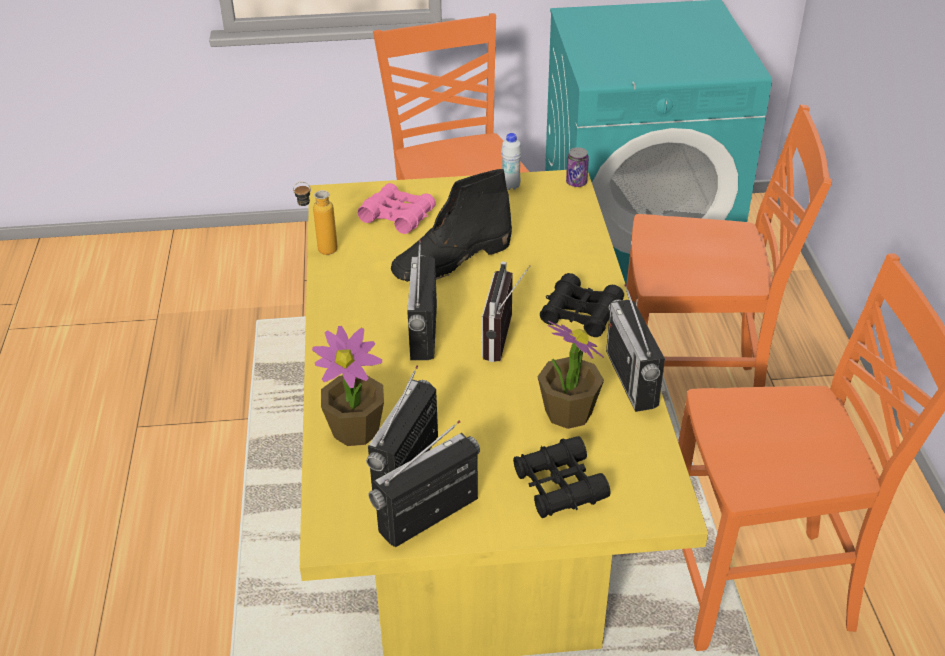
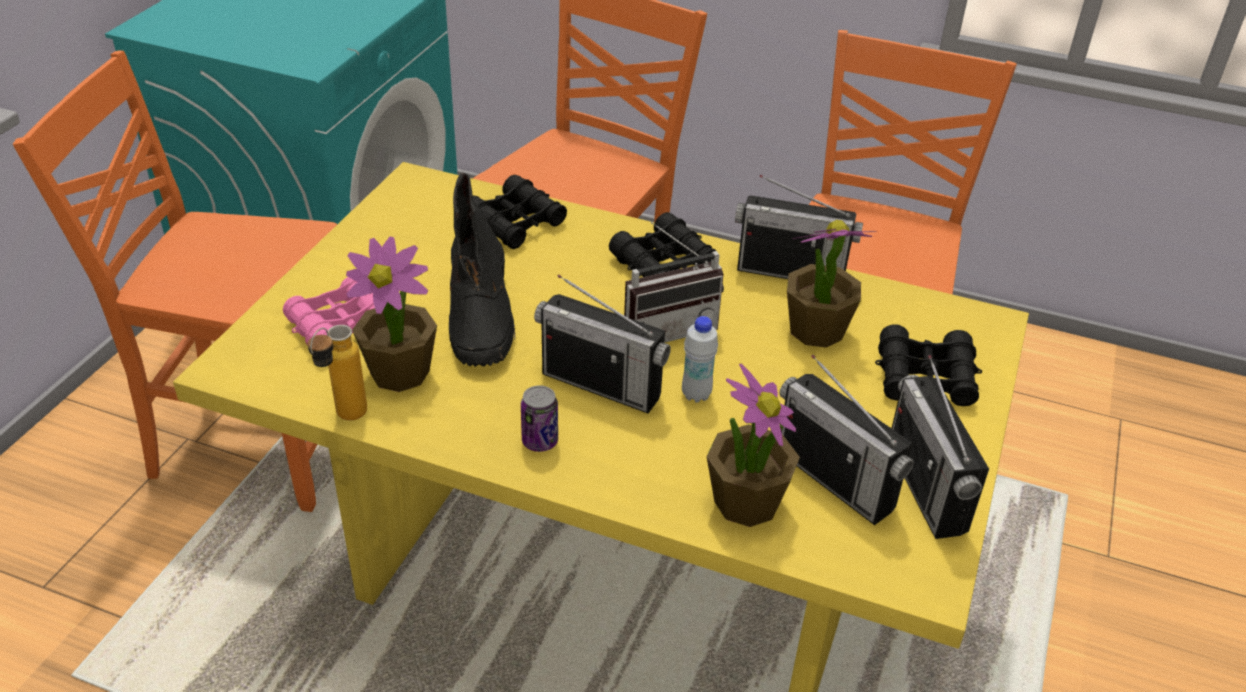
camera: 65 degrees left, 0 degrees up
(374, 252) = (400, 372): none -> potted plant
(506, 340) = (667, 328): radio -> radio turned 60 degrees counterclockwise
(510, 186) = (378, 221): white bottle -> white bottle (696, 394)
(563, 236) = (515, 223): none -> black binoculars
(576, 183) = (424, 178): can -> can (540, 441)

